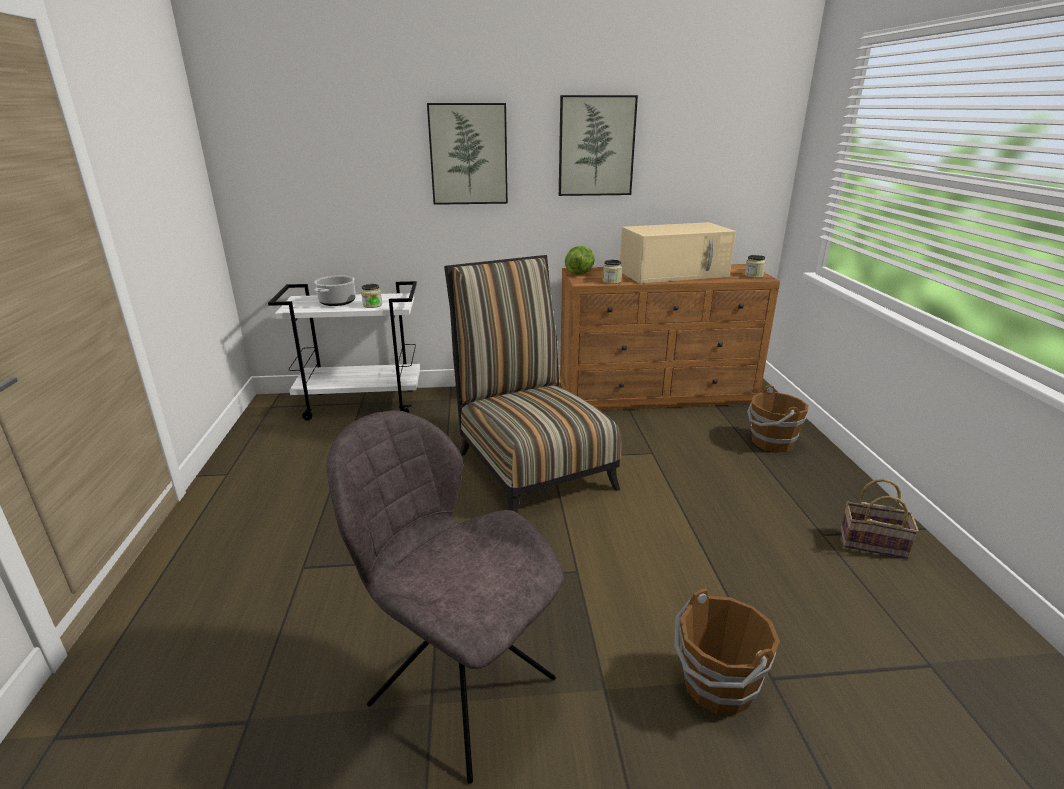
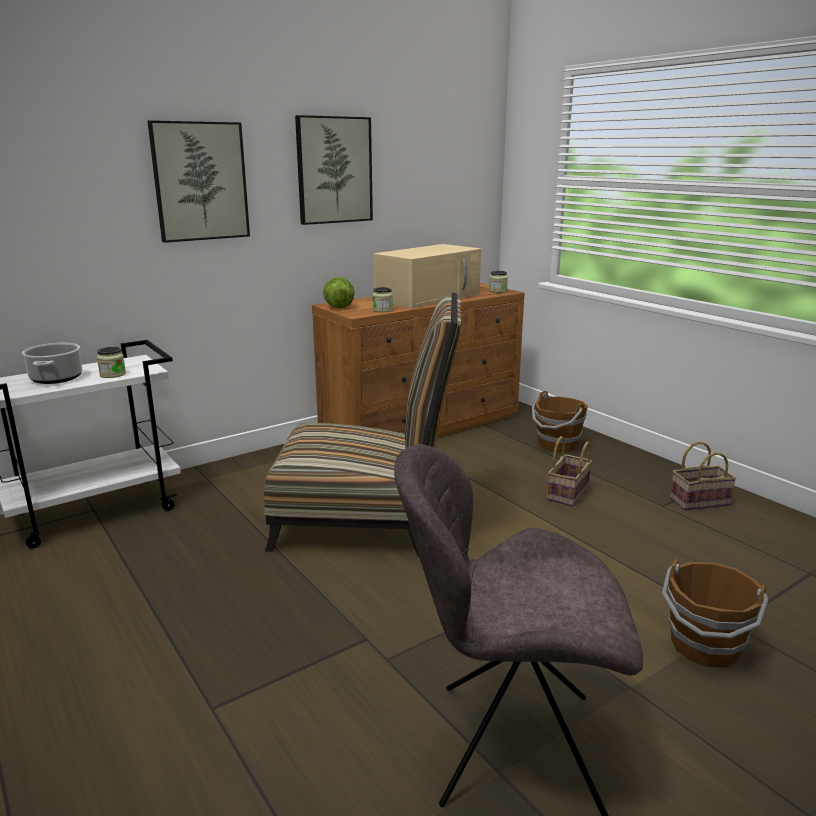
camera: 30 degrees left, 5 degrees down
(531, 464) = (367, 520): chair -> chair turned 150 degrees clockwise
(732, 493) = (568, 494): none -> basket

